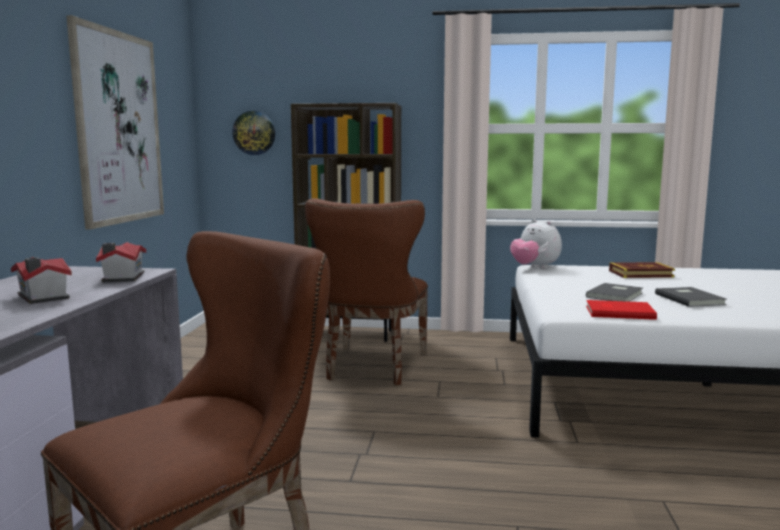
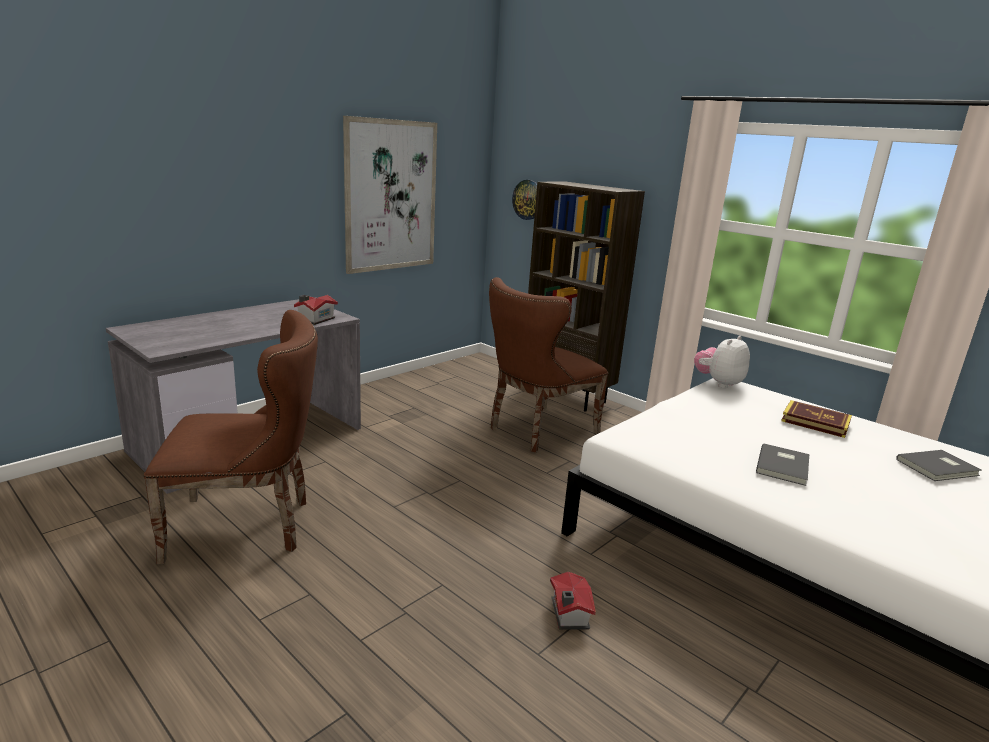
camera: 35 degrees right, 10 degrees up
(41, 297) = (248, 326): toy house -> toy house (568, 614)
(534, 268) = (718, 383): plush toy -> plush toy turned 45 degrees clockwise
(616, 295) = (718, 437): grey book -> grey book (939, 468)
(618, 312) = (668, 453): red book -> none

